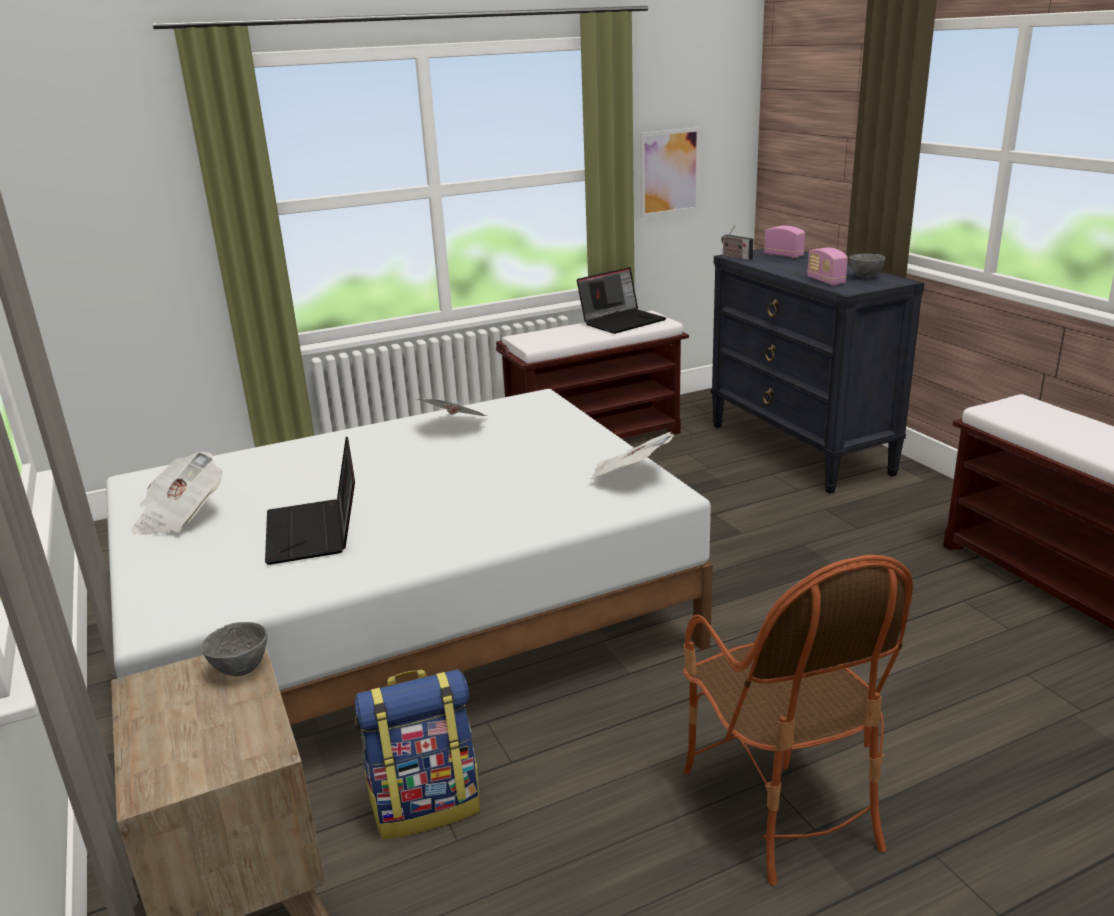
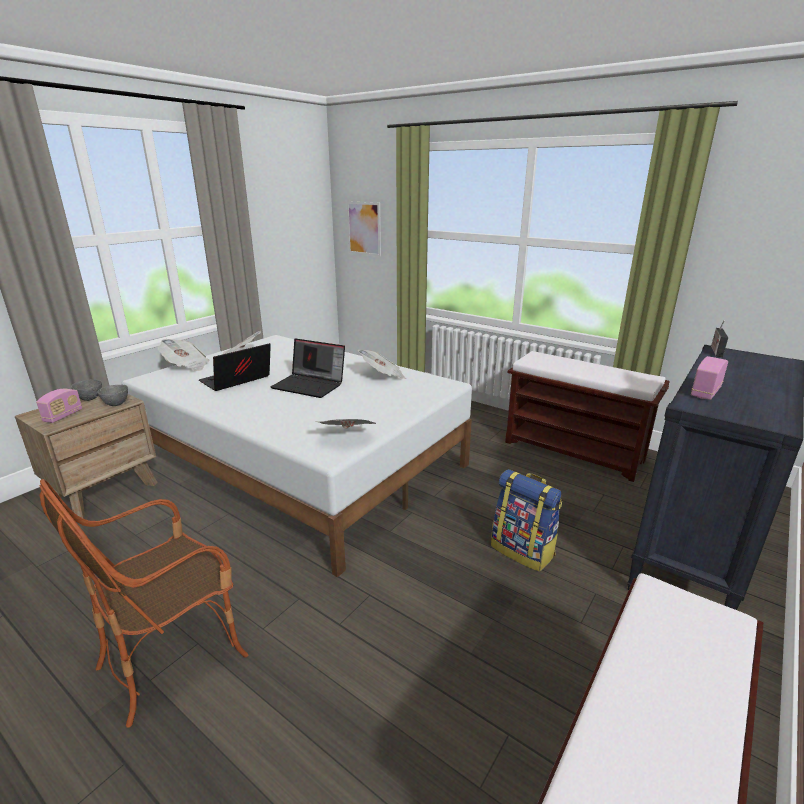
camera: 60 degrees right, 0 degrees up
(151, 576) = (186, 366): none -> newspaper
(426, 804) = (160, 517): backpack -> backpack (523, 550)
(622, 321) = (619, 373): laptop -> laptop (310, 385)
(669, 172) = (740, 264): picture -> picture (364, 228)
(783, 255) = (763, 365): radio -> radio (63, 416)
(865, 277) = (756, 407): grey bowl -> grey bowl (89, 398)

